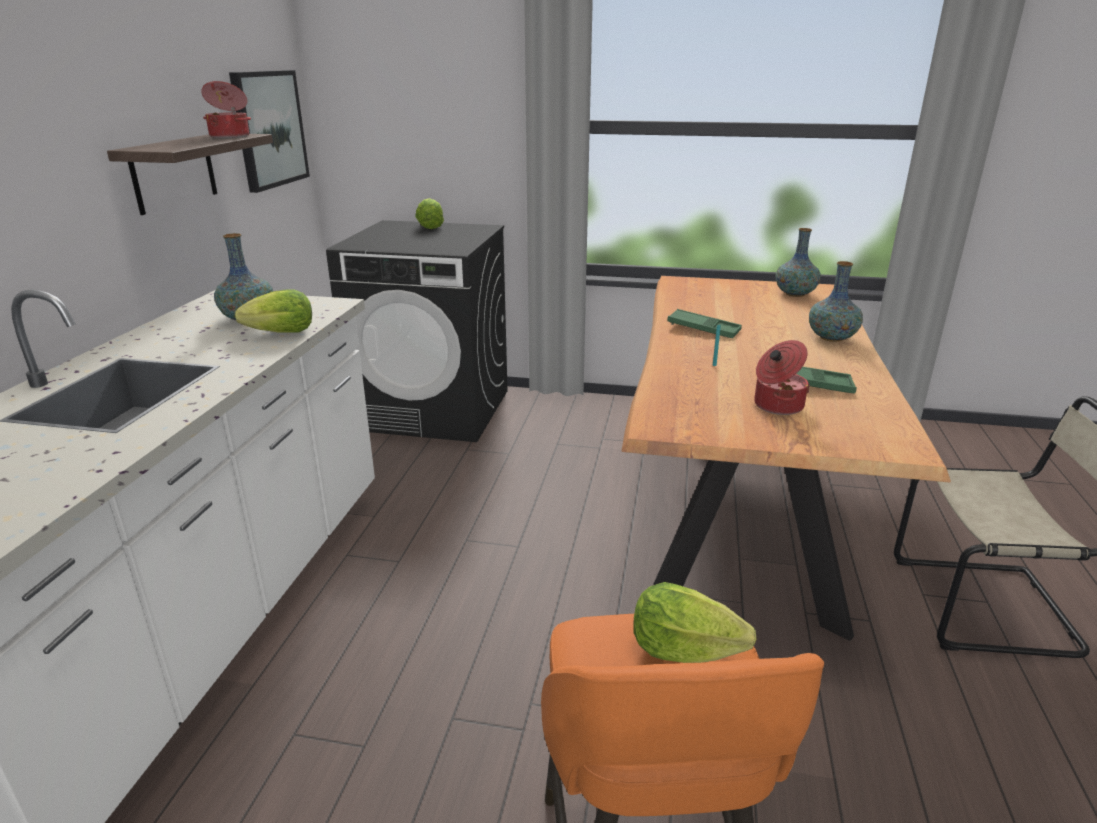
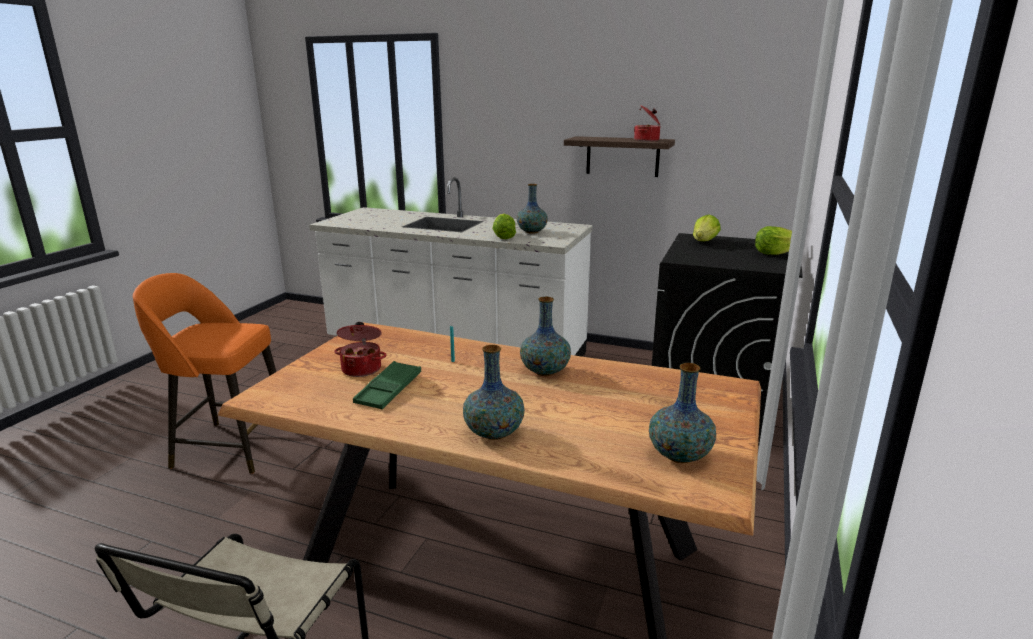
camera: 100 degrees right, 5 degrees down
(269, 129) = (744, 145): picture -> none
(683, 650) = (217, 337): lettuce -> lettuce (704, 242)
(703, 329) = (545, 371): green tray -> vase

